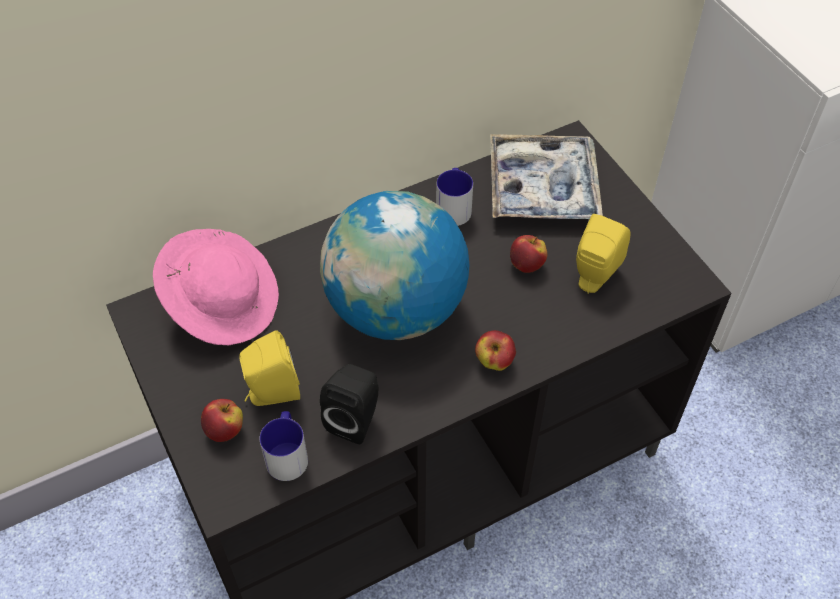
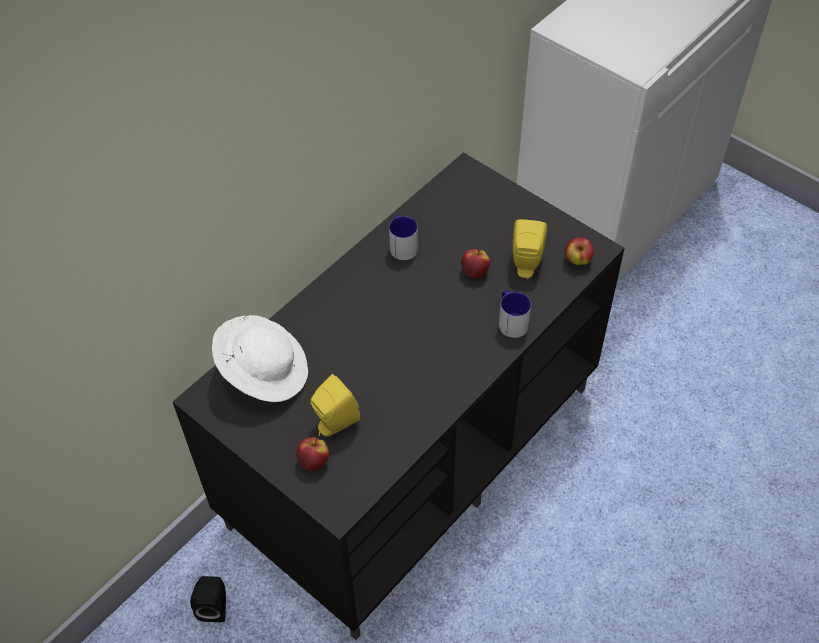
camera: 20 degrees left, 0 degrees up
(223, 302) = (263, 371): pink hat -> white hat
(287, 454) = (368, 462): mug -> mug (511, 321)
(355, 419) = (404, 421): black speaker -> black speaker (215, 606)
(395, 309) = (395, 334): globe -> none
(494, 361) = (483, 348): apple -> apple (577, 260)
(543, 187) = (460, 211): tray -> none

